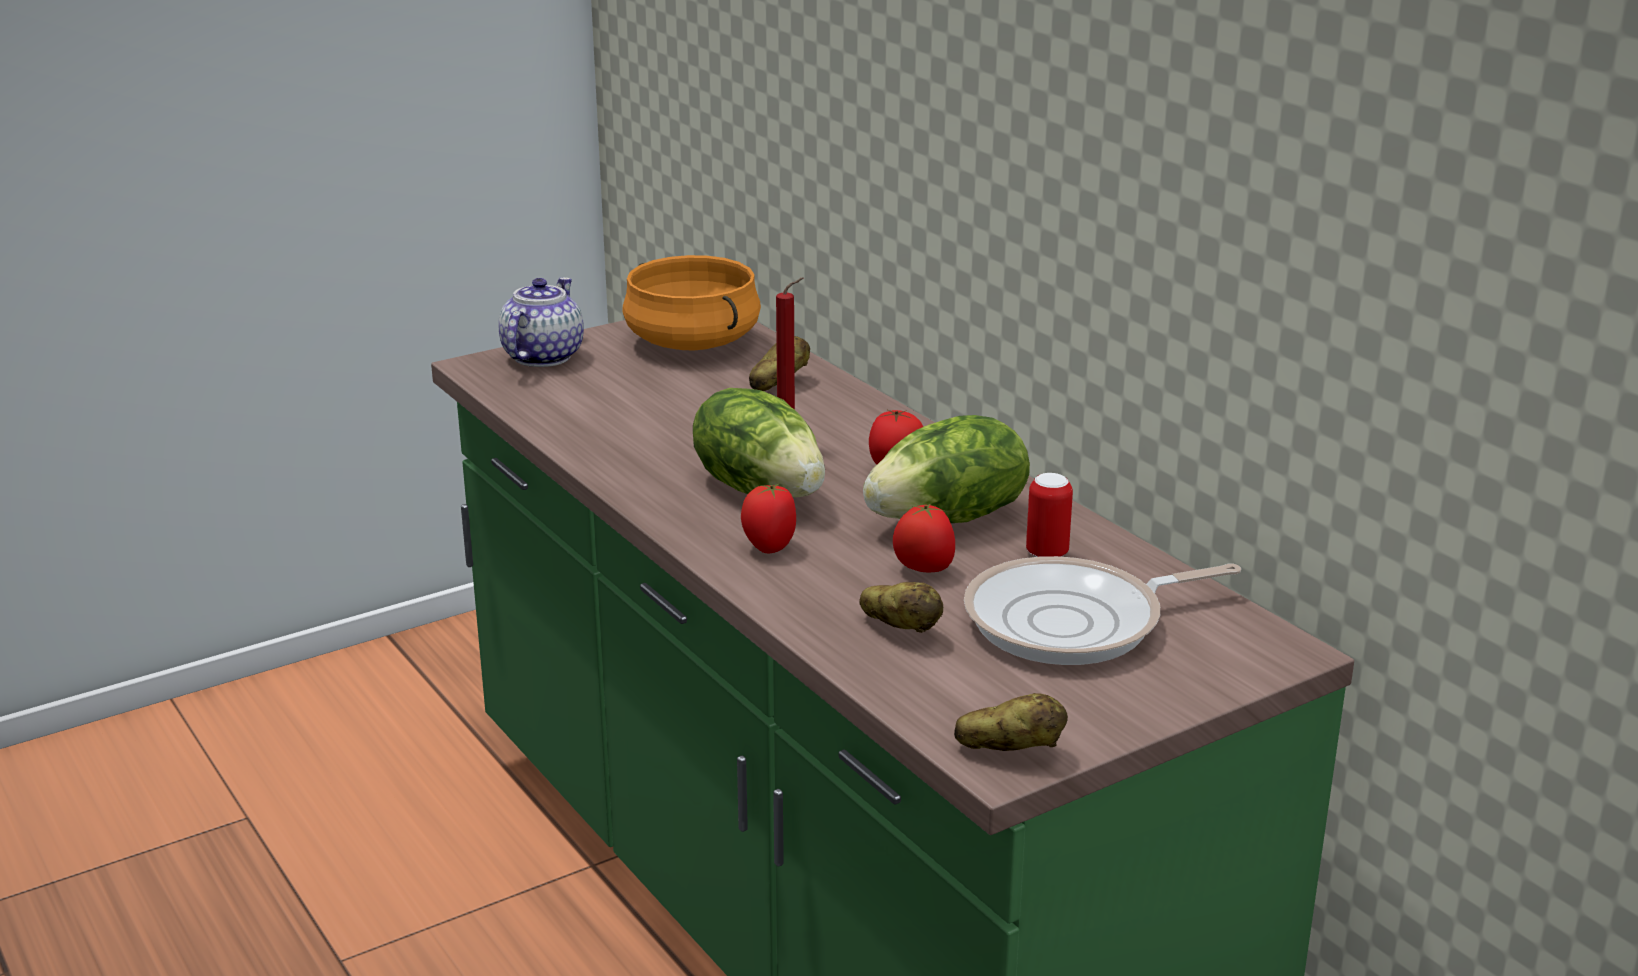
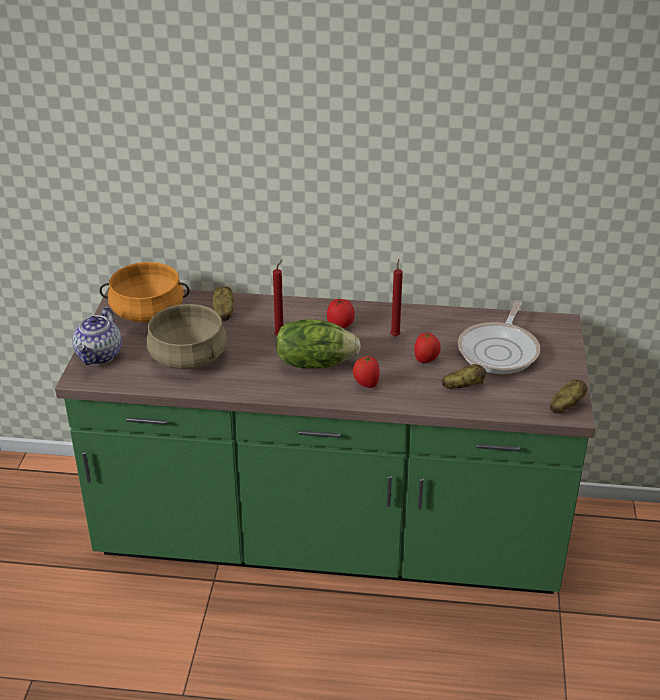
camera: 50 degrees left, 10 degrees up
(542, 356) = (100, 355): teapot -> teapot turned 135 degrees counterclockwise
(628, 405) = (189, 357): none -> beige cooking pot
(949, 519) = (395, 335): lettuce -> red candle
(1047, 553) = (446, 330): can -> none

